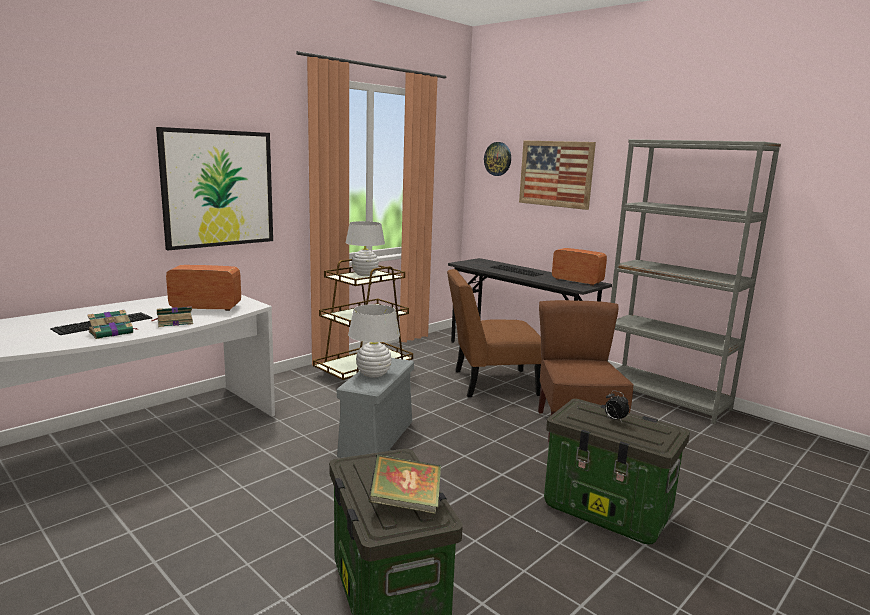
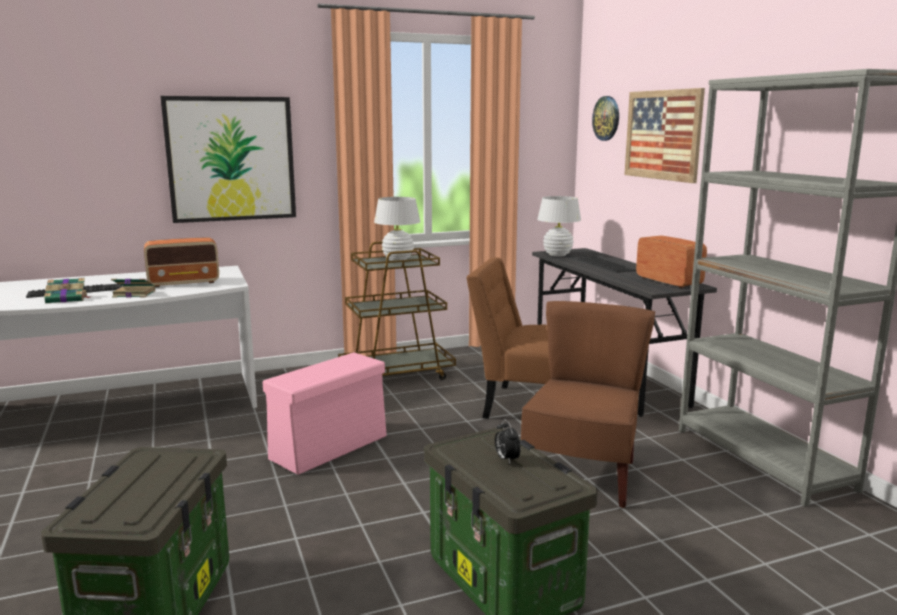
camera: 25 degrees right, 0 degrees up
(205, 307) = (185, 283): radio -> radio turned 135 degrees clockwise
(373, 374) = (319, 371): white table lamp -> white table lamp (557, 255)
(376, 439) = (328, 448): grey storage box -> pink storage box
(405, 503) = (130, 502): book -> none

